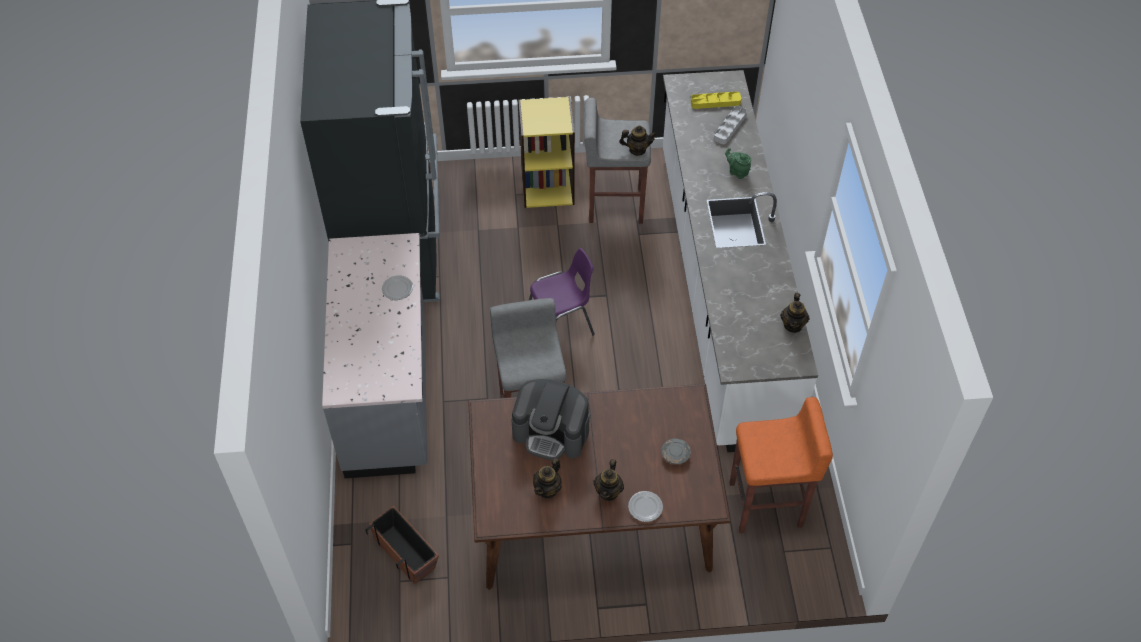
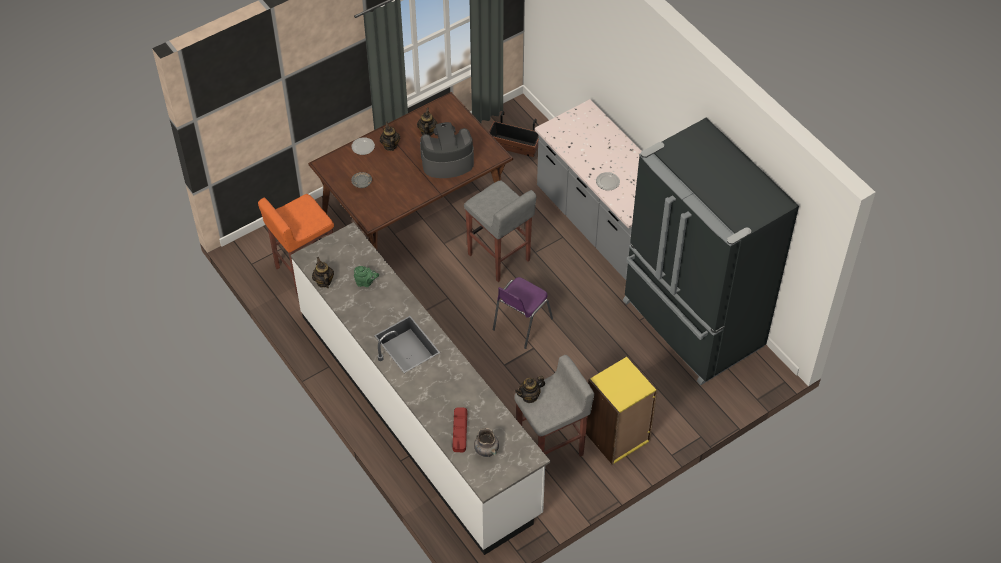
camera: 150 degrees right, 0 degrees up
(715, 102) = (486, 451): yellow tray -> grey vase
(730, 127) = (460, 431): grey tray -> red tray
(737, 172) = (429, 389): green teapot -> green teapot (366, 282)

